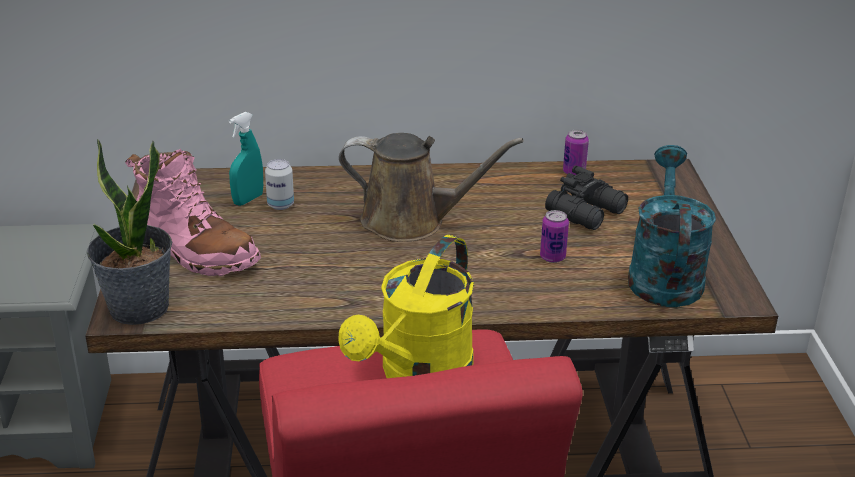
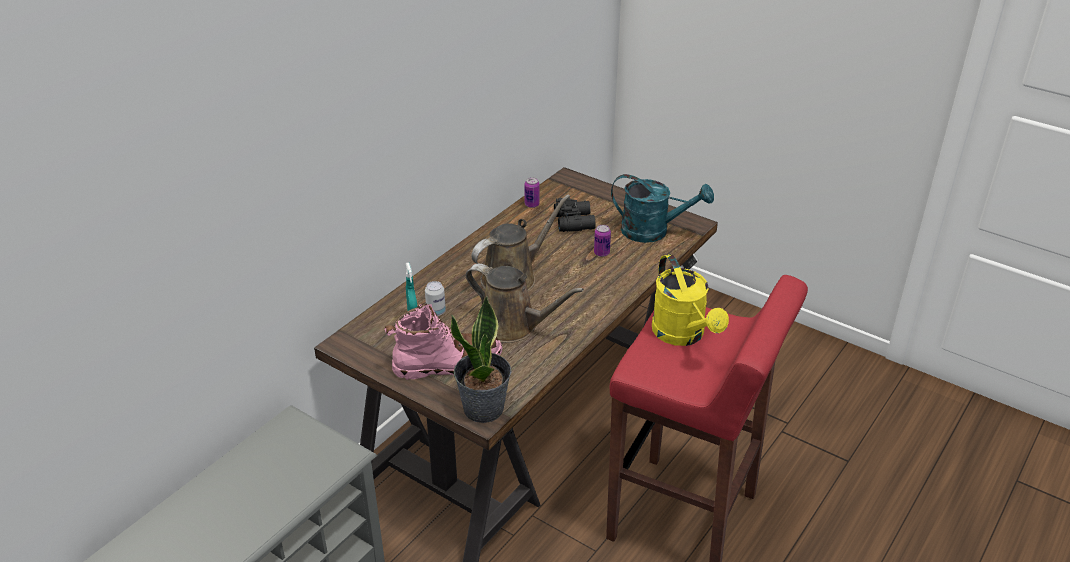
camera: 50 degrees left, 5 degrees up
(317, 261) = (513, 326): none -> brown watering can
(663, 274) = (653, 231): turquoise watering can -> turquoise watering can turned 150 degrees clockwise

